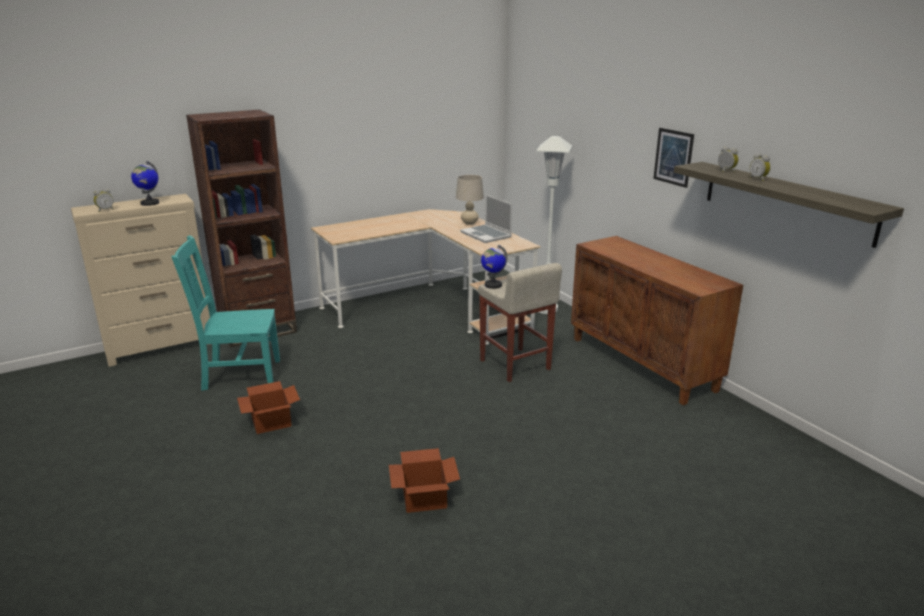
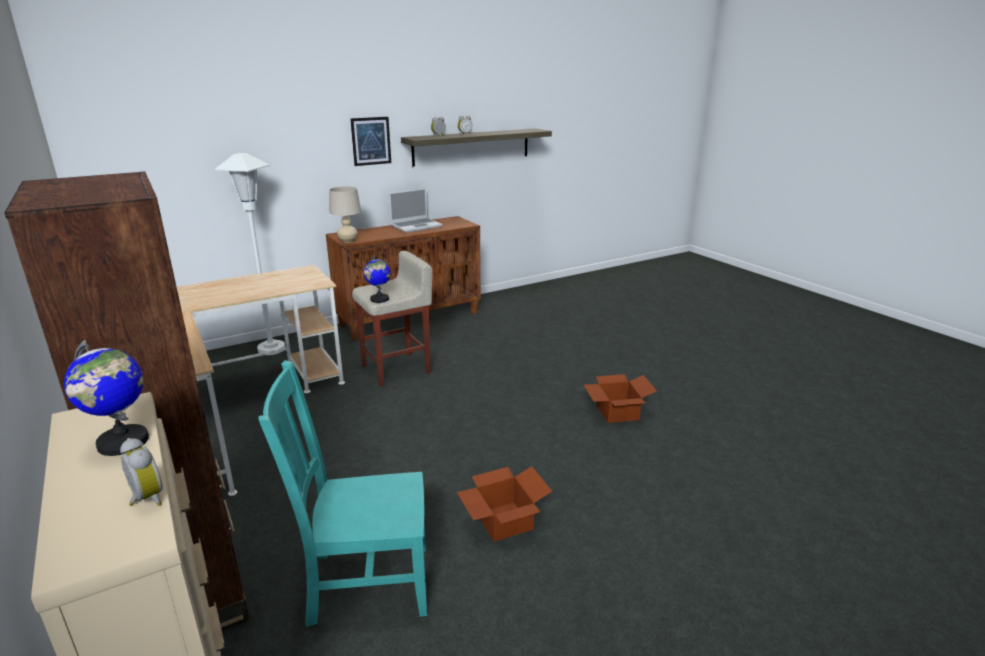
camera: 90 degrees left, 0 degrees up
(239, 374) = (364, 583): turquoise chair -> turquoise chair turned 90 degrees clockwise
(469, 223) = (199, 290): beige table lamp -> beige table lamp (348, 241)
(486, 235) = (257, 283): laptop -> laptop (416, 226)

